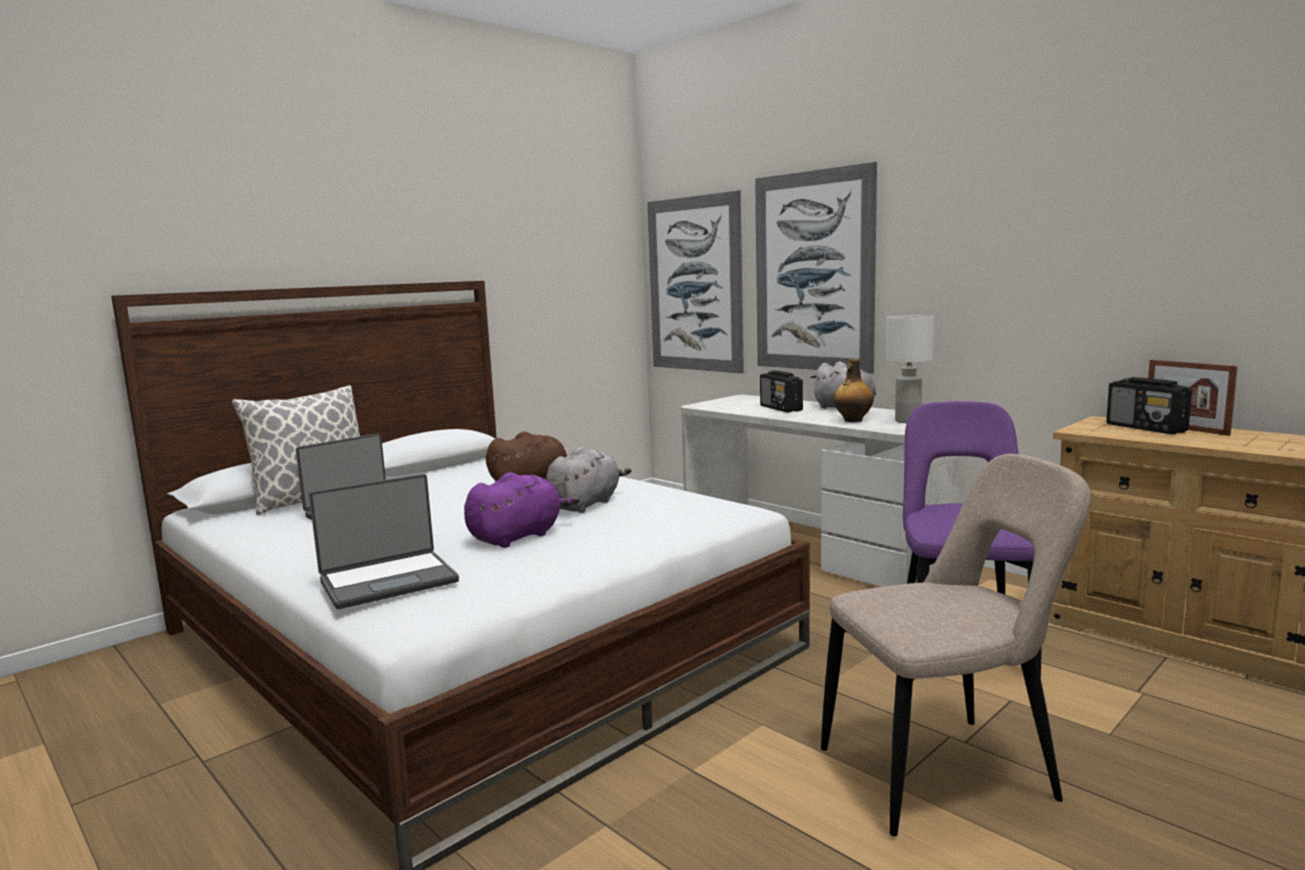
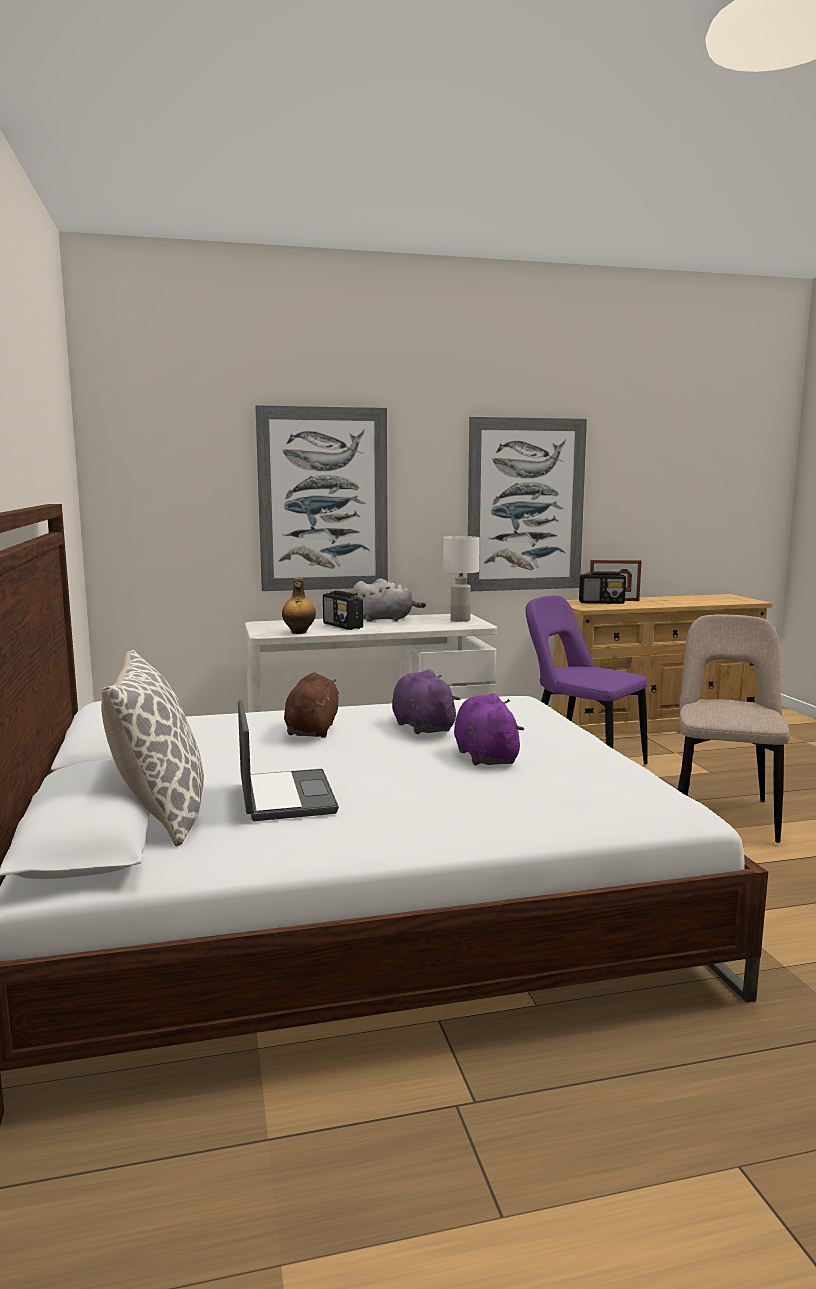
camera: 60 degrees left, 0 degrees up
(388, 581) = (572, 803): laptop -> none
(585, 504) = (422, 726): grey plush toy -> purple plush toy
(695, 284) = (169, 510): picture -> picture (526, 505)
(781, 408) = (343, 626): radio -> radio turned 45 degrees clockwise
(852, 420) = (430, 625): bottle -> bottle (299, 632)

